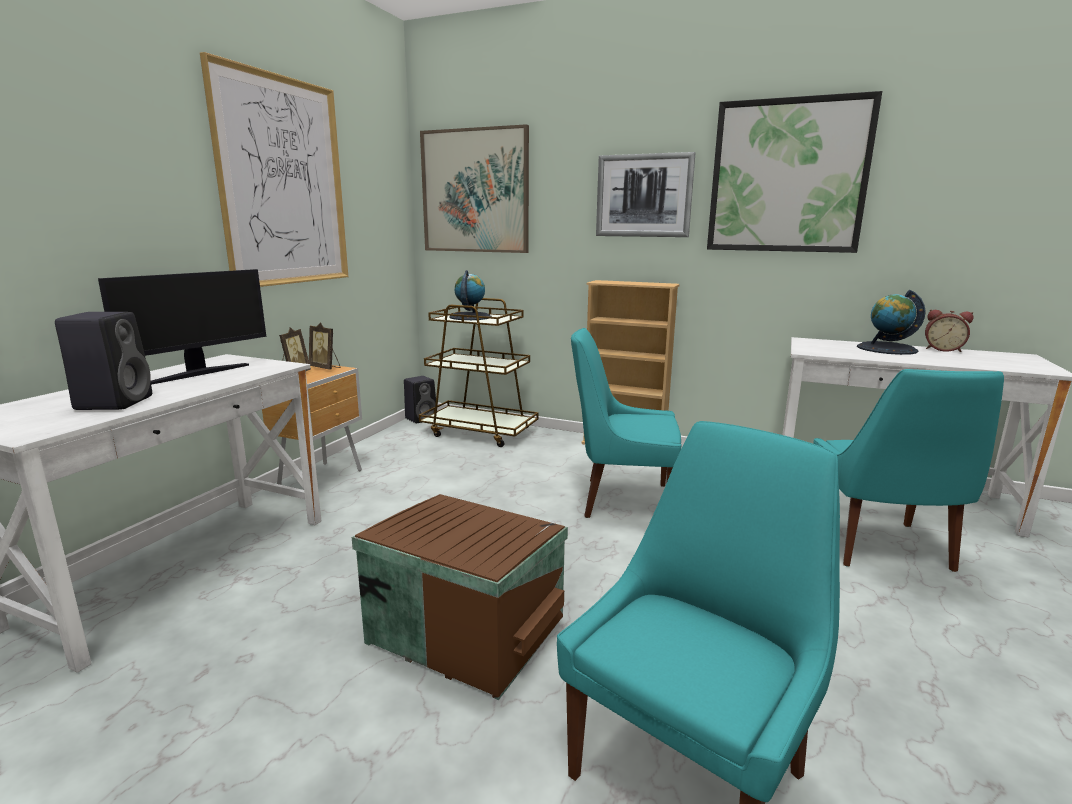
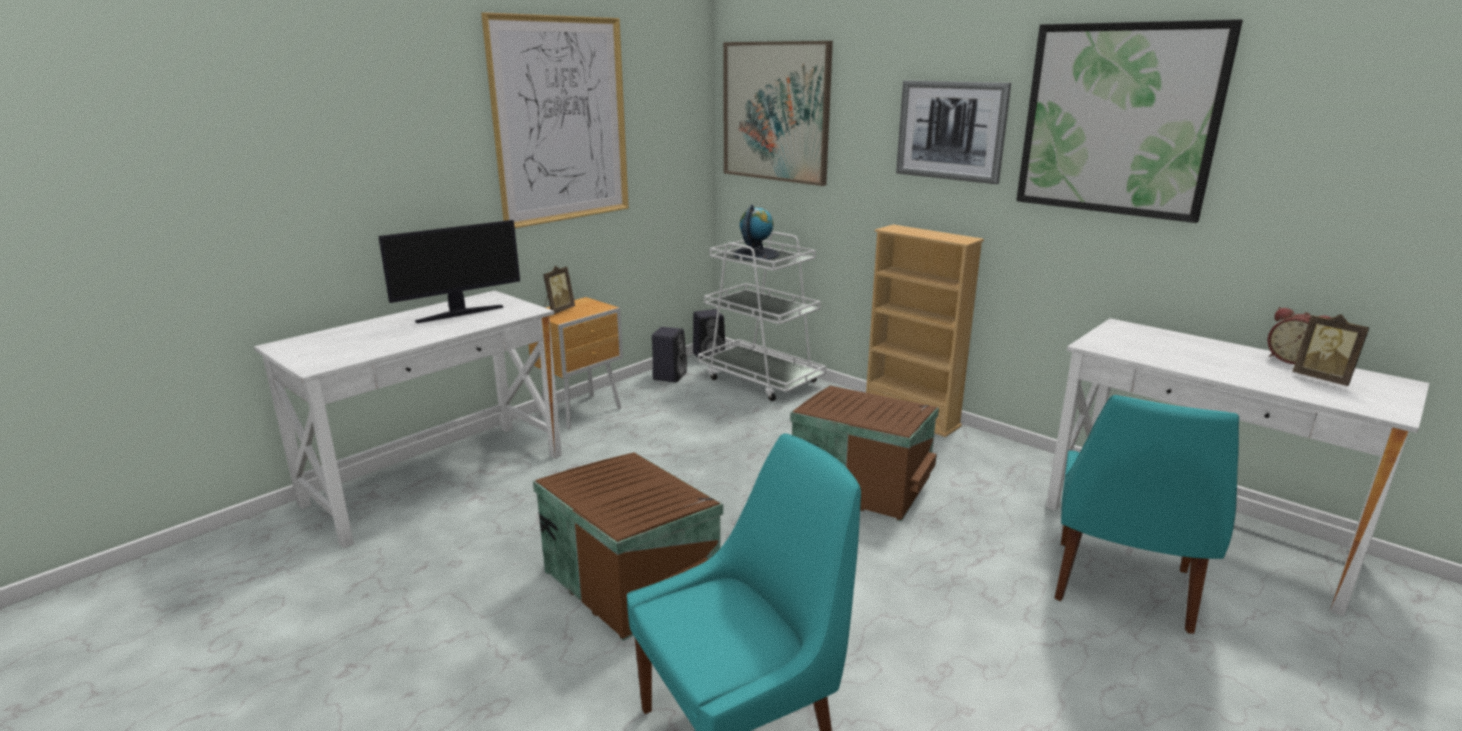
camera: 20 degrees right, 5 degrees up
(115, 402) = (383, 340): black speaker -> black speaker (670, 376)
(325, 368) = (591, 305): picture frame -> picture frame (1322, 378)
(480, 432) = (760, 379): brown cart -> white cart
(622, 500) = (860, 482): turquoise chair -> brown storage box
(886, 349) = (1210, 351): globe -> none

